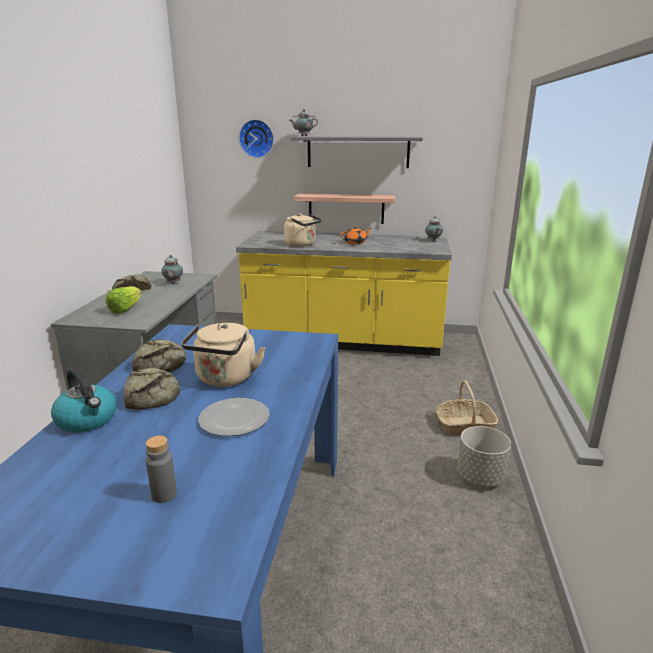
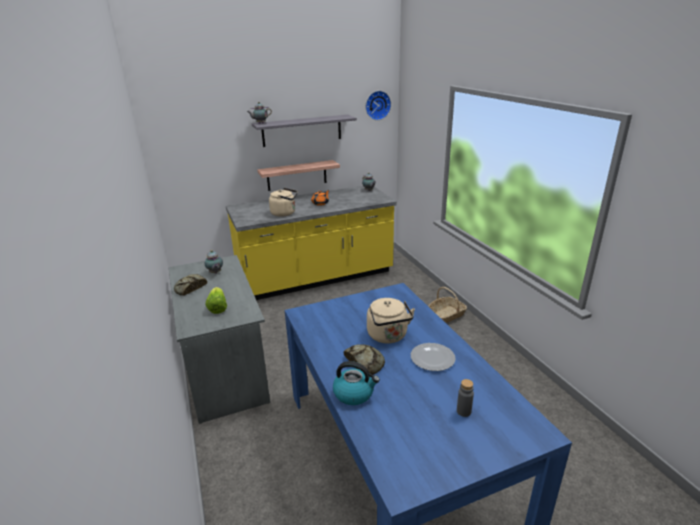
camera: 30 degrees left, 5 degrees up
(162, 363) = (333, 340): bread -> none
(257, 138) = (216, 128): wall clock -> wall clock (377, 105)
(480, 477) = (481, 343): grey planter -> none

